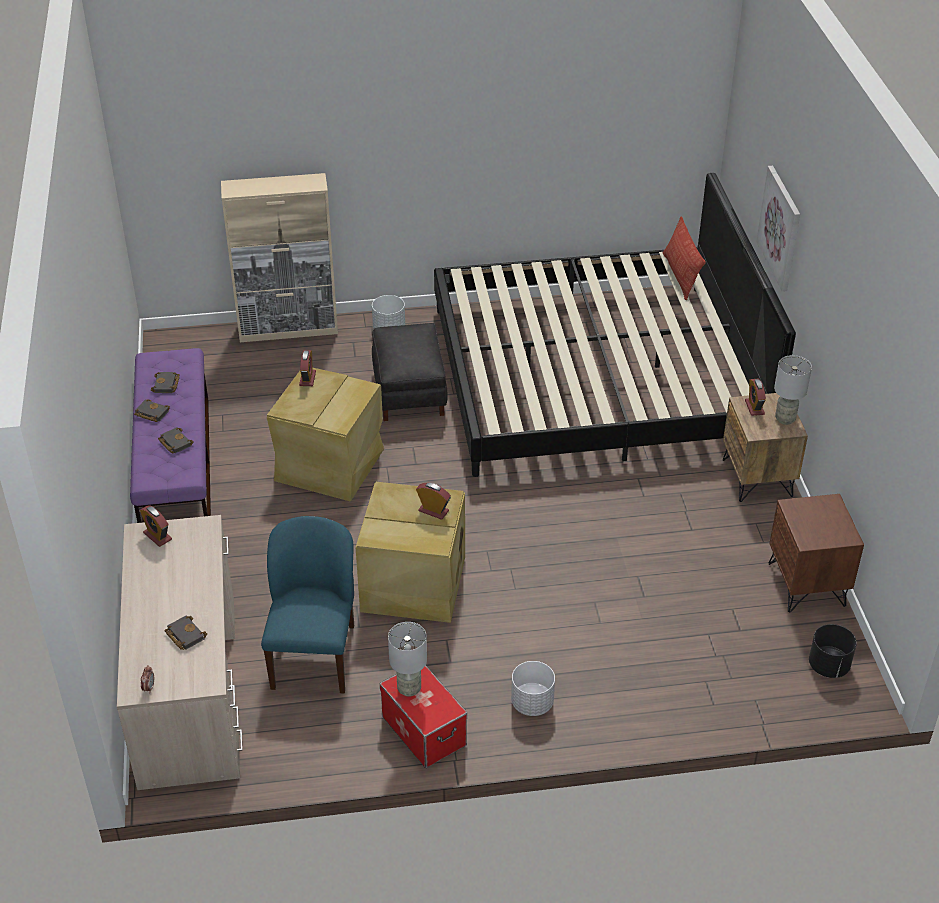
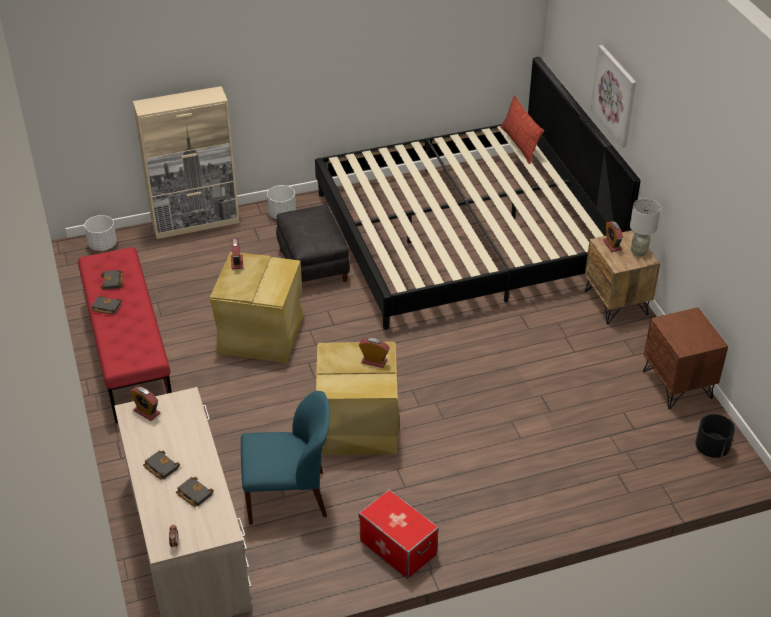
camera: 10 degrees left, 0 degrees up
(174, 442) = (133, 330): black book -> black book (160, 467)
(177, 468) = (129, 352): purple bench -> red bench
(314, 655) = (289, 497): blue chair -> blue chair turned 90 degrees clockwise
(409, 689) = (385, 514): grey table lamp -> none
(532, 703) = (481, 512): white planter -> white planter (102, 245)

